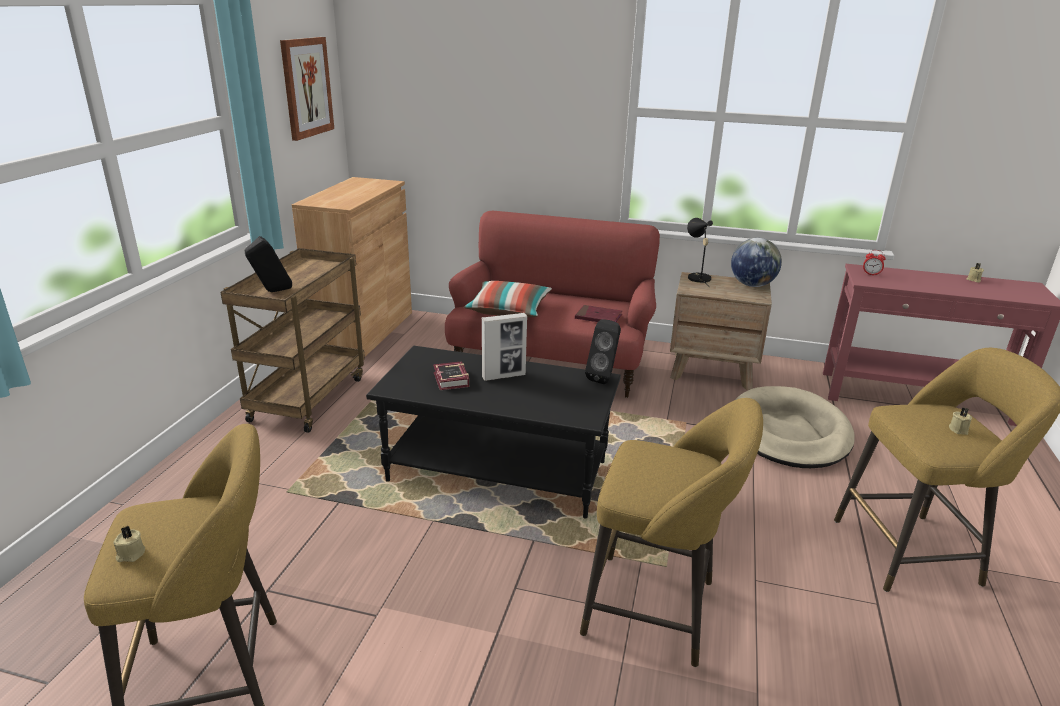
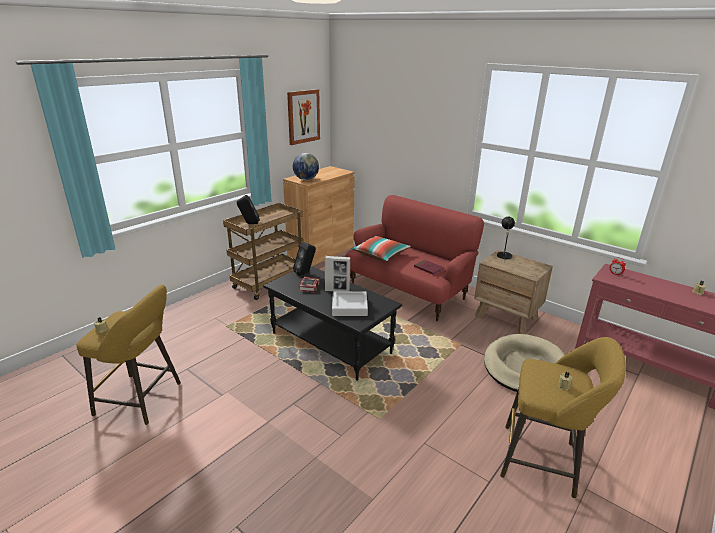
camera: 25 degrees right, 0 degrees up
(548, 397) = (349, 307): none -> grey tray
(604, 377) = (390, 303): black speaker -> black speaker (305, 273)
(658, 610) = (355, 439): yellow stool -> none
(752, 285) = (536, 266): globe -> globe (306, 179)

